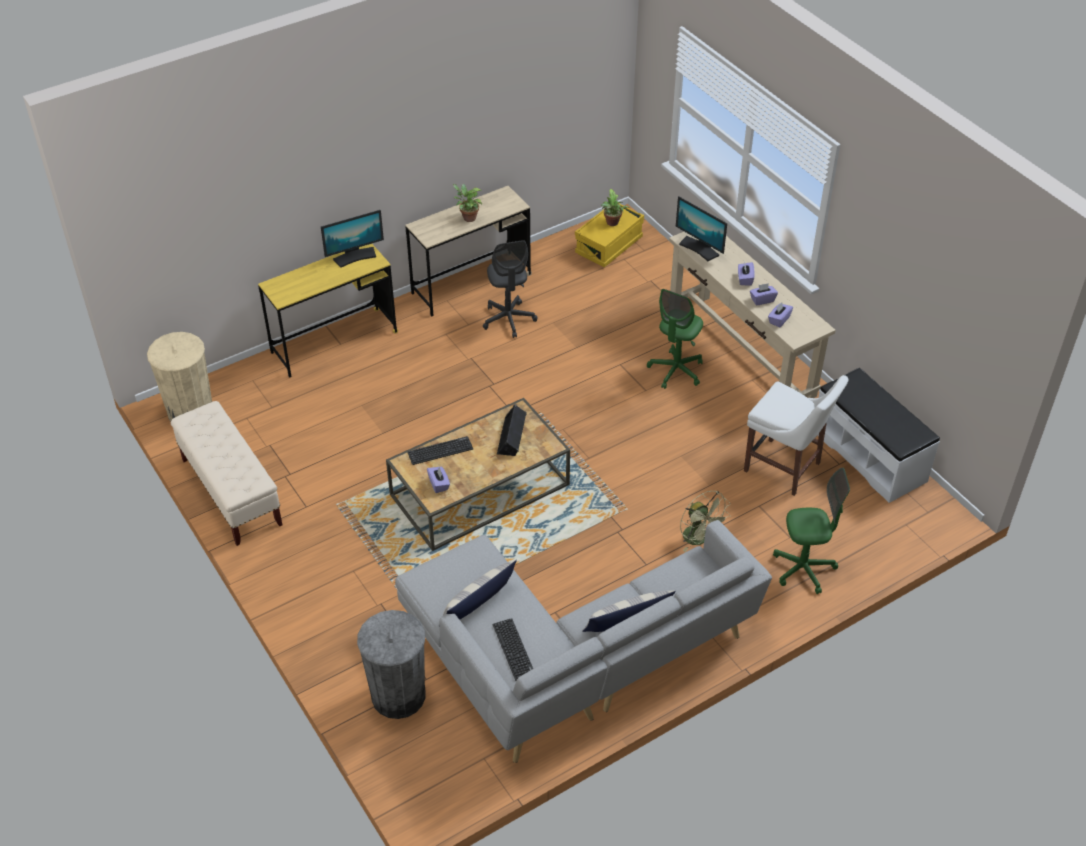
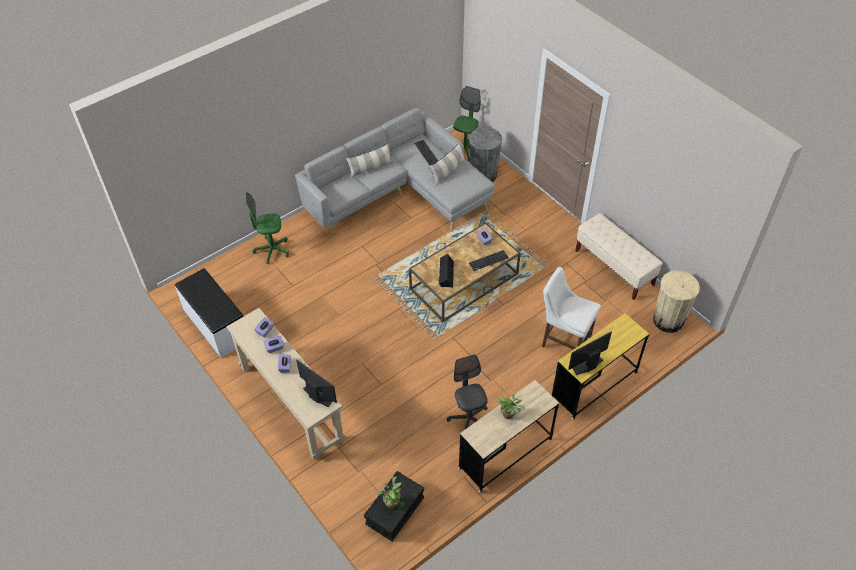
camera: 175 degrees right, 5 degrees up
(608, 245) = (395, 511): yellow storage box -> black storage box
(676, 371) = (340, 381): green office chair -> green office chair (465, 150)
(700, 539) = (330, 262): green fan -> none
(785, 469) = (272, 311): white chair -> white chair (564, 340)

